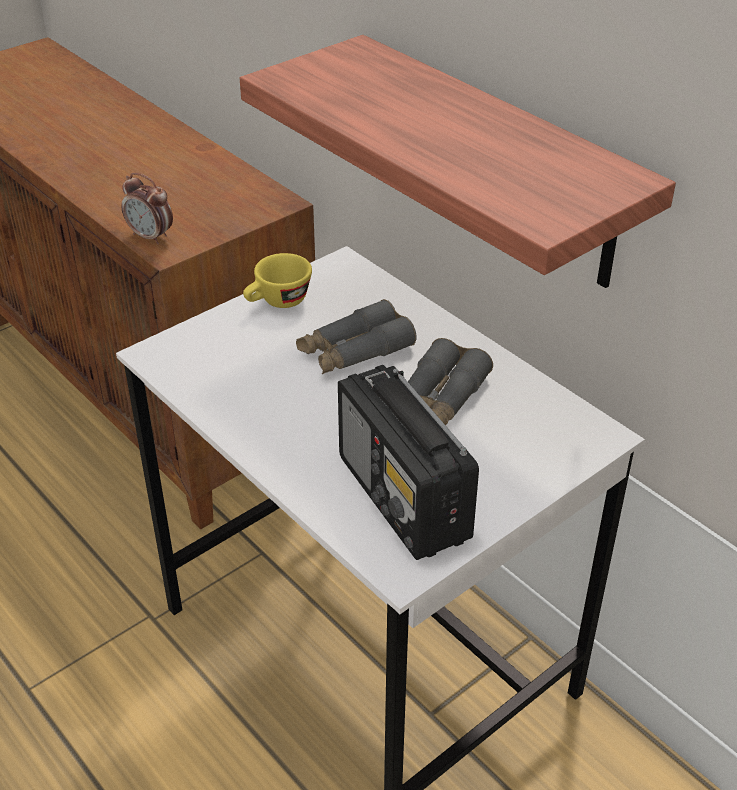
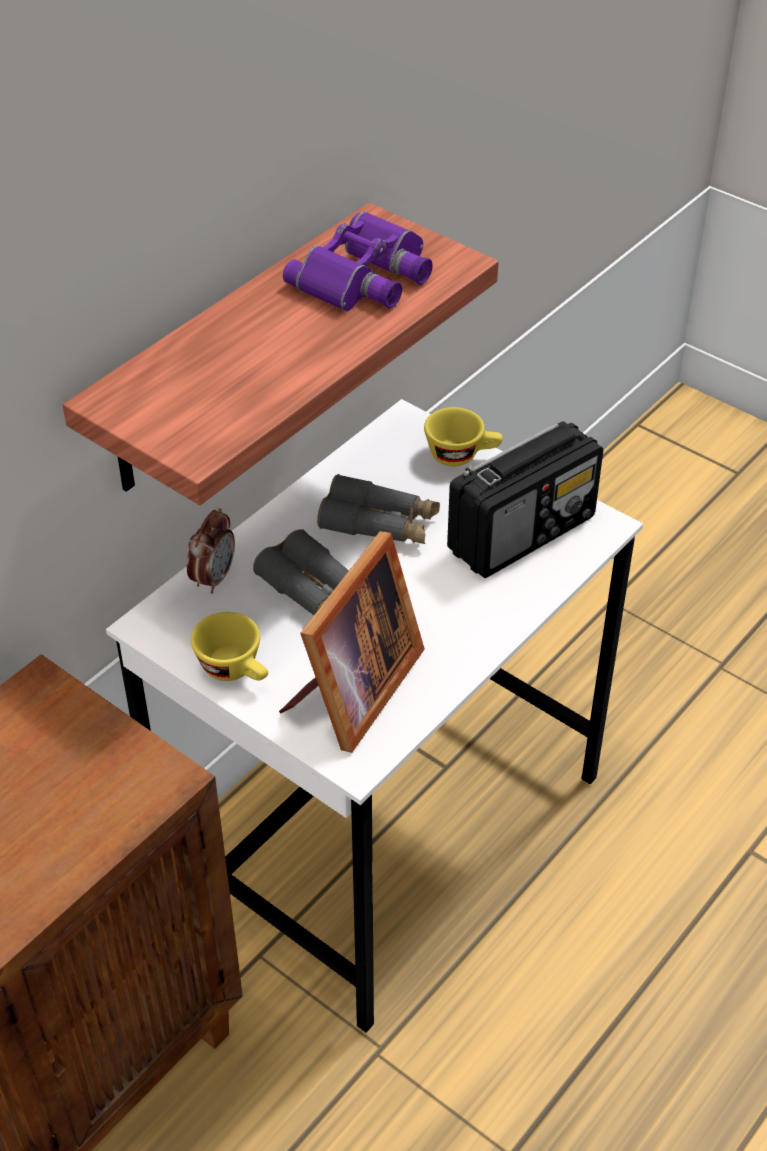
camera: 100 degrees left, 5 degrees up
(151, 237) = (136, 804): alarm clock -> alarm clock (213, 578)
(229, 359) = (351, 692): none -> picture frame
(520, 166) = (366, 277): none -> purple binoculars
(540, 472) = (462, 455): none -> yellow cup

